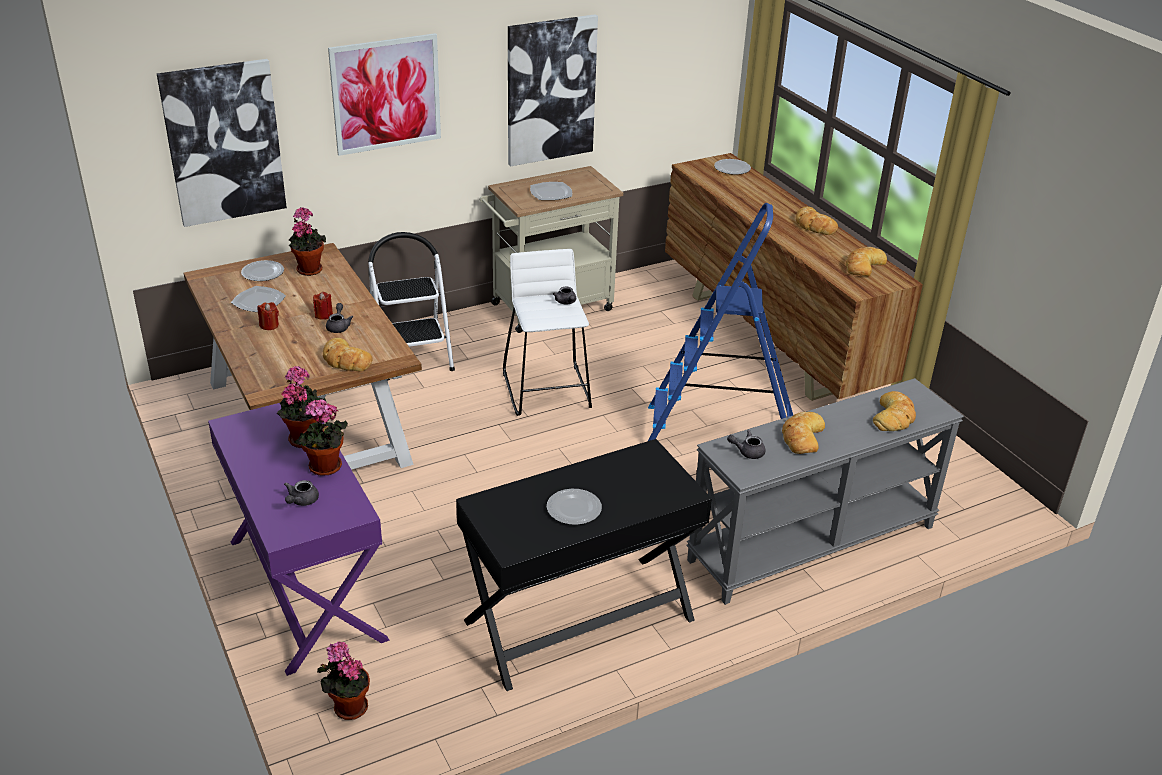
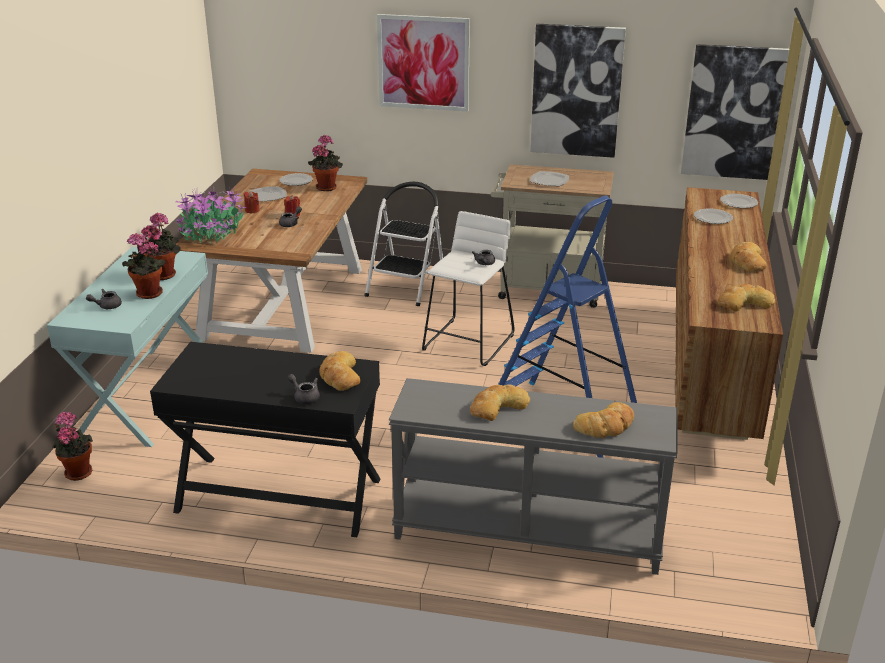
camera: 40 degrees right, 5 degrees down
(224, 142) = (293, 75): picture -> picture (733, 112)
(270, 370) = (212, 234): none -> potted plant
(305, 589) = (149, 395): purple desk -> turquoise desk
(345, 360) = (263, 243): bread -> bread (339, 376)
(574, 509) = (249, 378): plate -> plate (713, 218)
(747, 452) = (436, 398): grey teapot -> grey teapot (305, 397)

